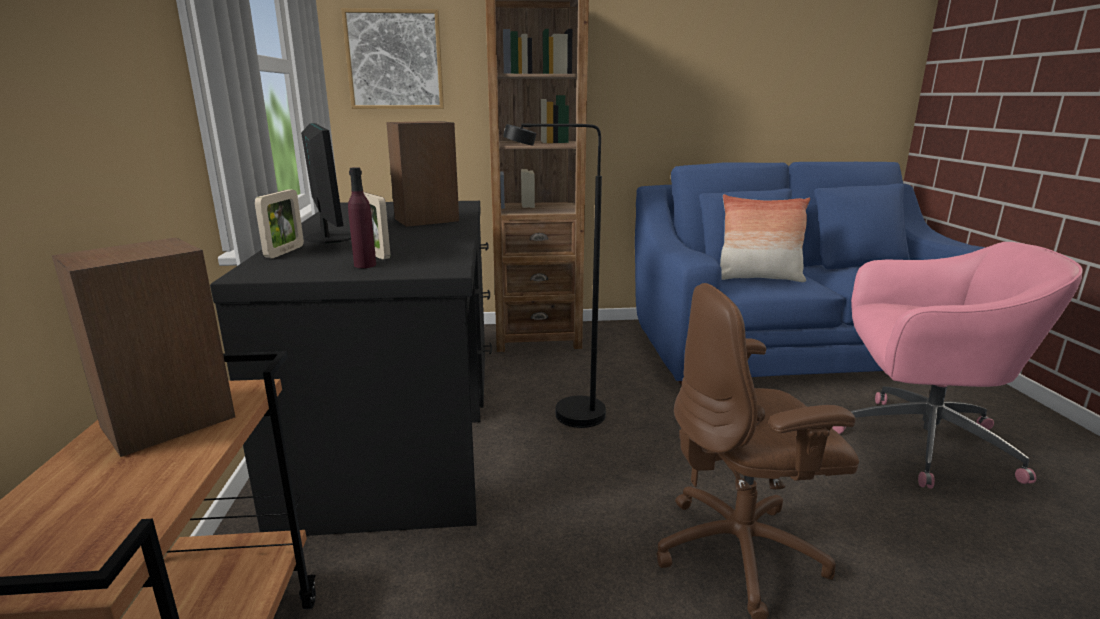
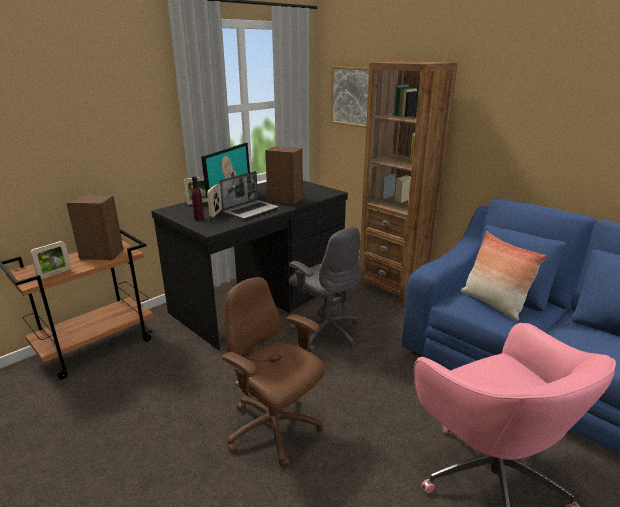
camera: 50 degrees right, 5 degrees up
(127, 514) = (55, 274): none -> picture frame
(420, 238) = (251, 210): none -> laptop
(565, 416) = (325, 331): black floor lamp -> grey office chair

